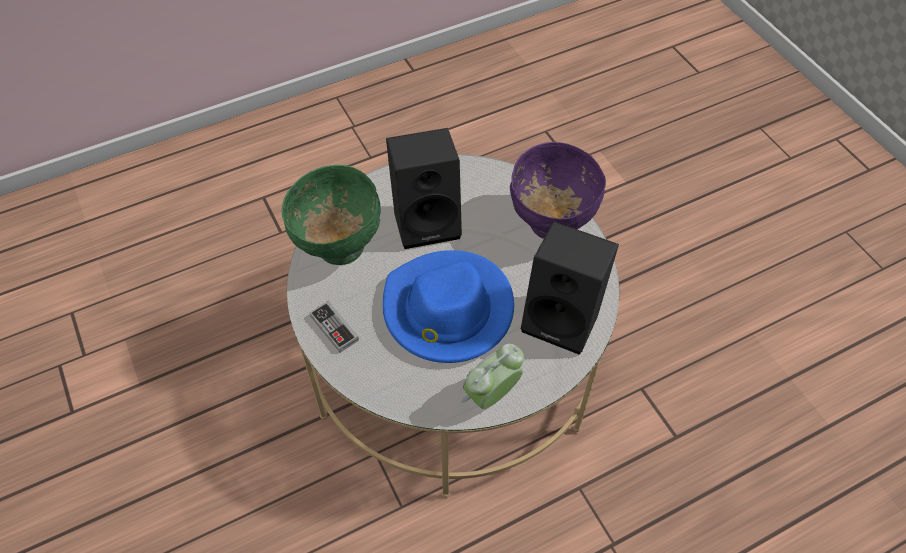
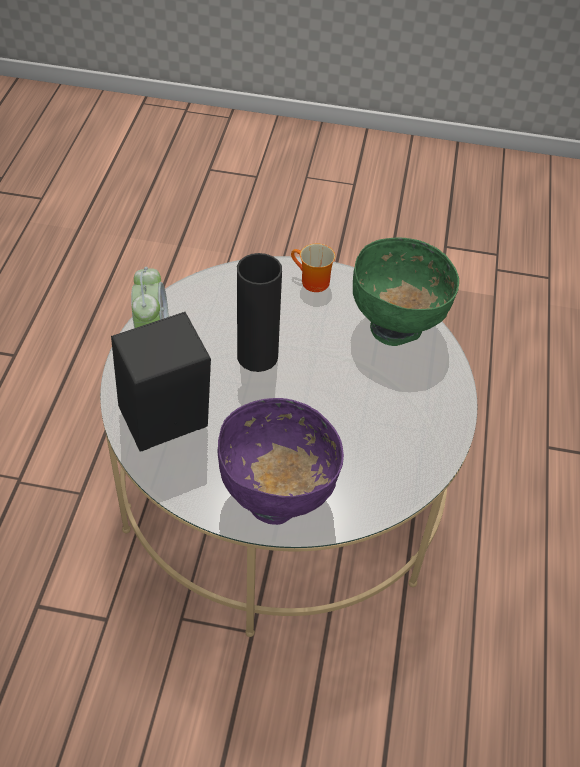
camera: 125 degrees right, 5 degrees down
(334, 328) = (311, 282): game controller -> mug
(428, 221) = (371, 403): black speaker -> none
(447, 310) = (257, 356): blue hat -> black vase

